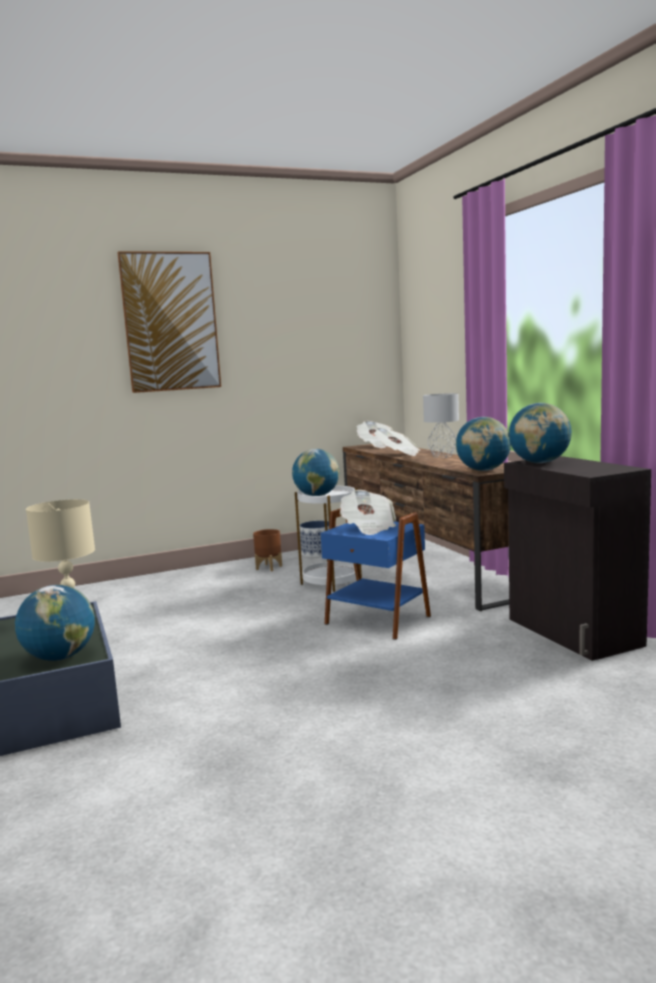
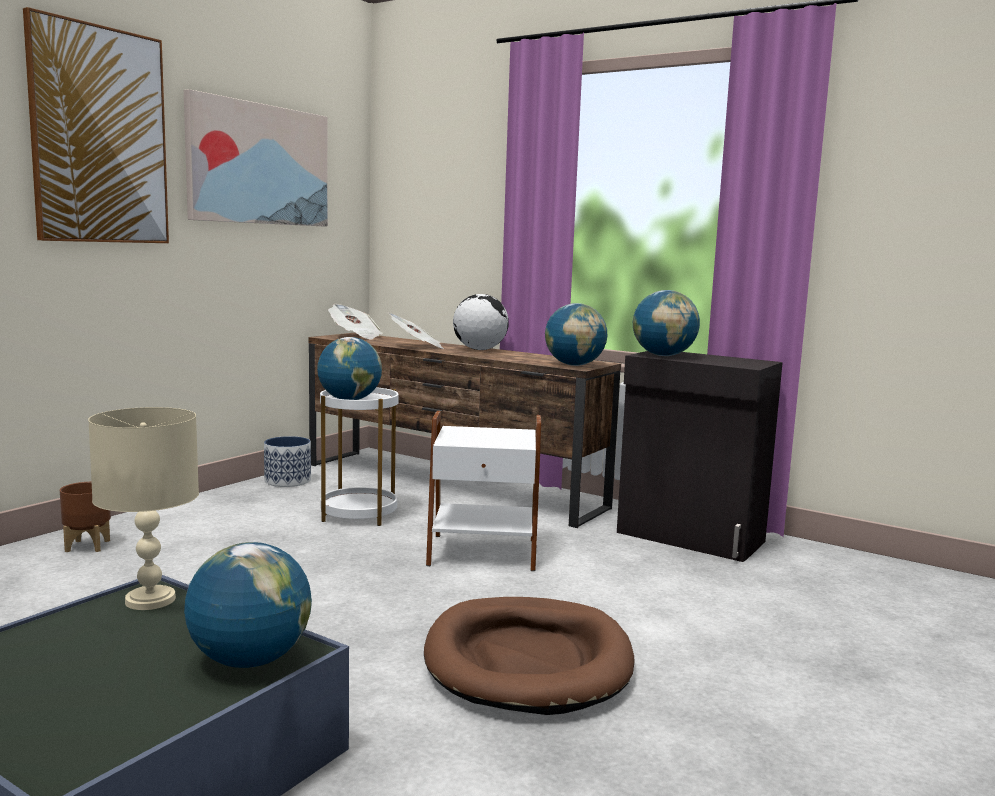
camera: 35 degrees left, 0 degrees up
(268, 567) = (243, 505): brown planter -> brown planter (87, 546)
(294, 323) = (259, 164): none -> picture
(296, 701) = (528, 661): none -> brown dog bed
(368, 528) = (481, 436): newspaper -> none
(376, 621) = (483, 553): blue side table -> white side table
(442, 456) = (479, 350): grey table lamp -> globe

